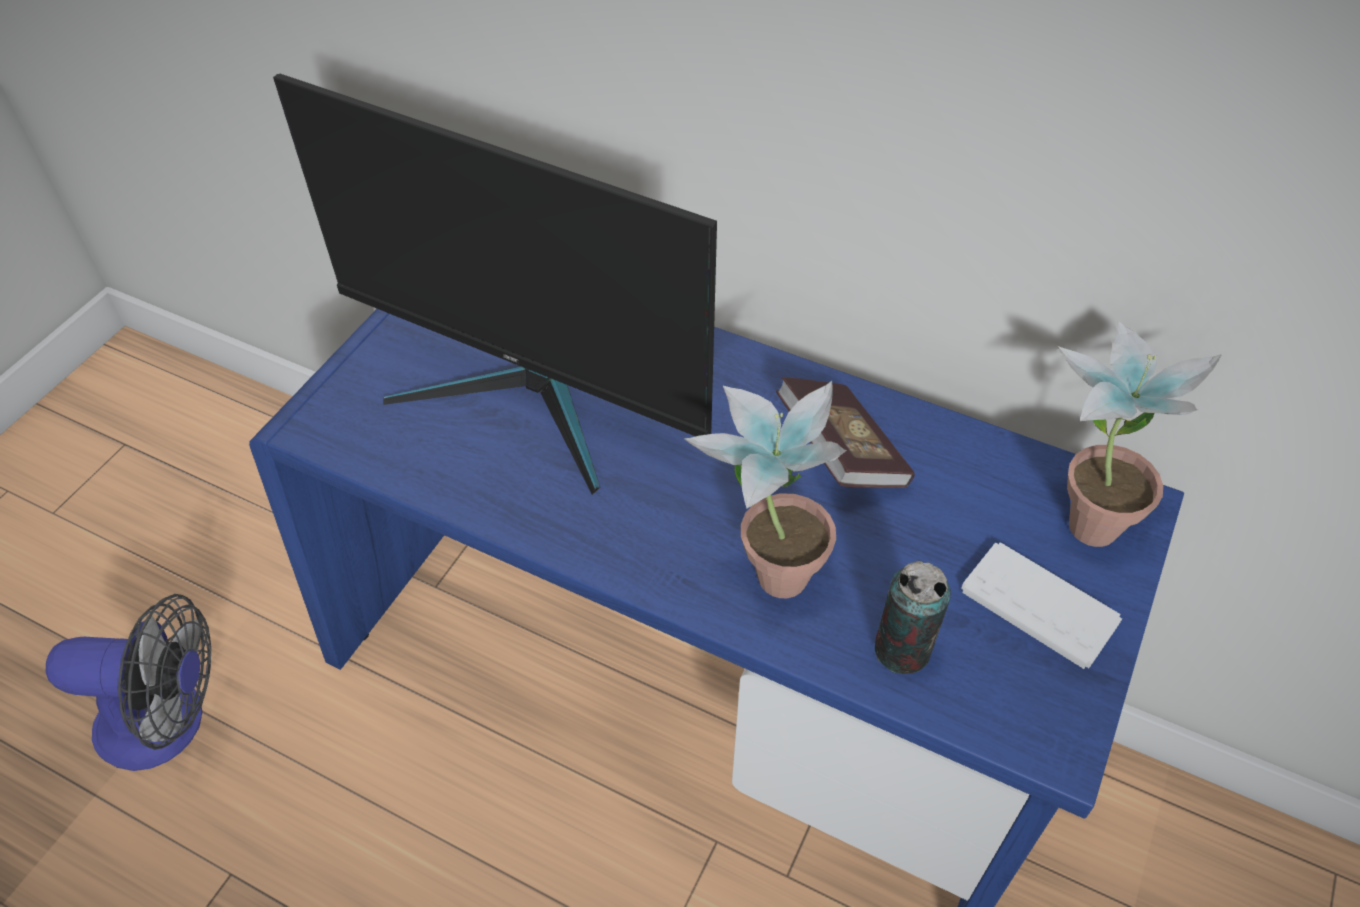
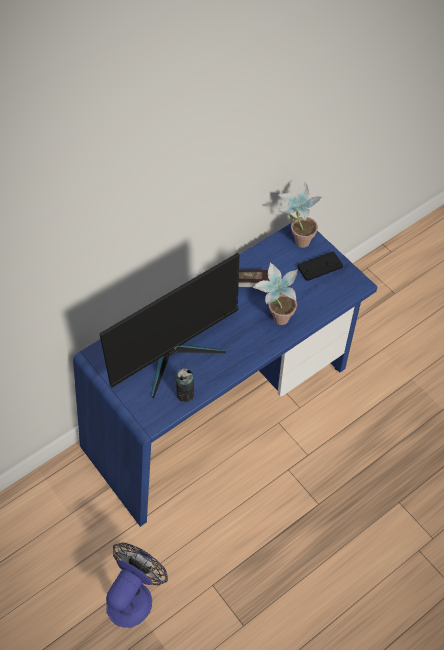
camera: 65 degrees left, 5 degrees up
(902, 650) = (317, 302): can -> can (185, 395)
(1039, 606) = (320, 266): white game controller -> black game controller

